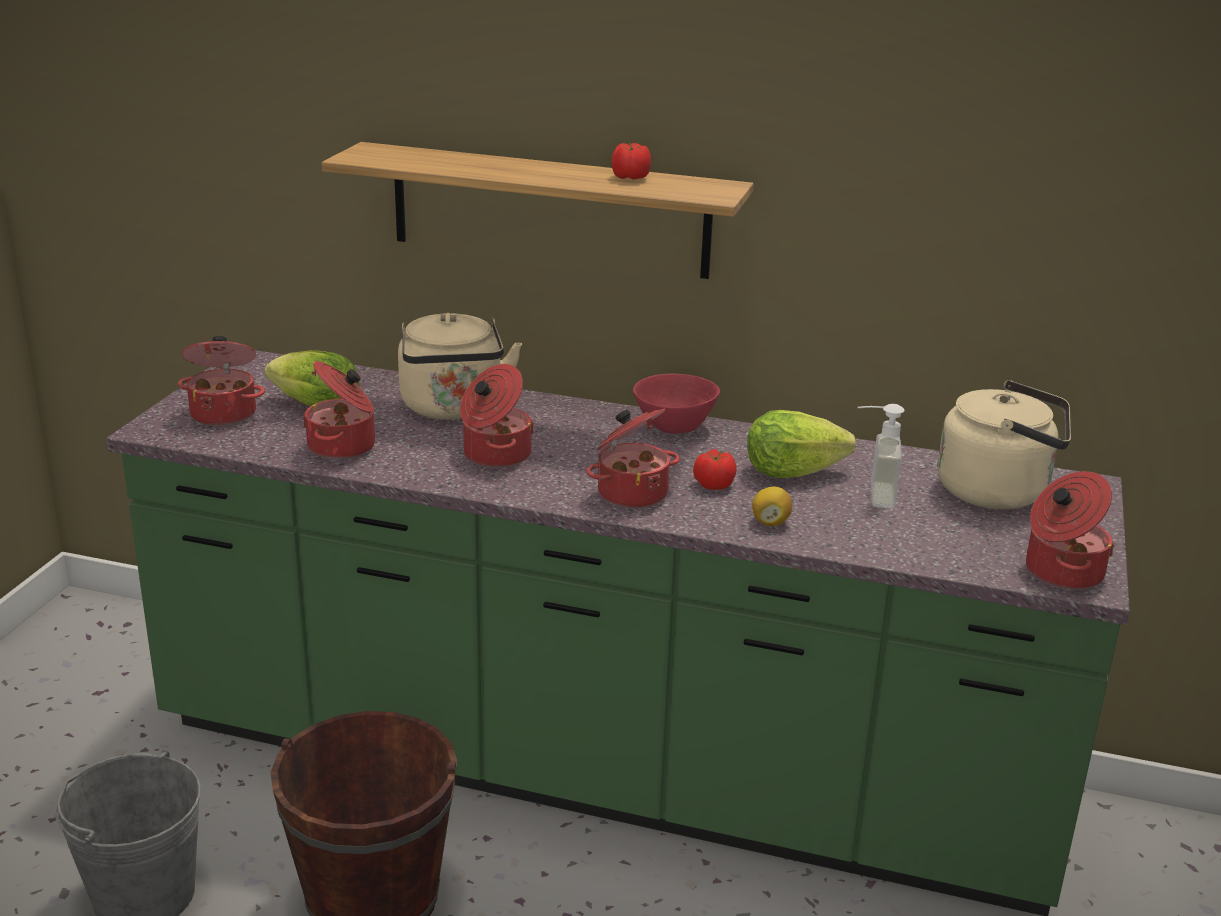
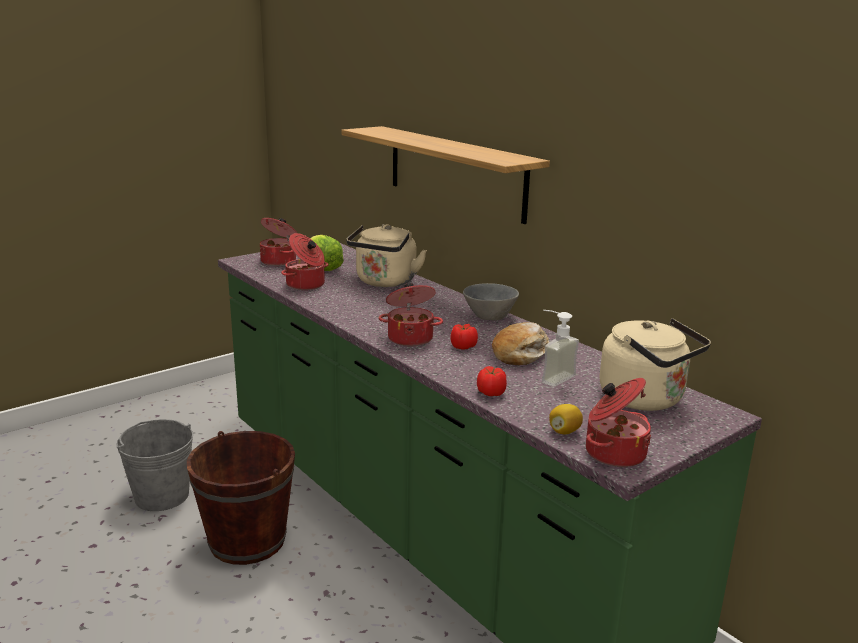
camera: 35 degrees right, 5 degrees down
(495, 455) = (370, 305): cooking pot -> none
(631, 178) = (479, 150): tomato -> tomato (490, 393)
(673, 425) = (490, 315): red bowl -> grey bowl
(770, 522) = (464, 372): lemon -> lemon (564, 431)
(791, 472) = (521, 353): lettuce -> bread

